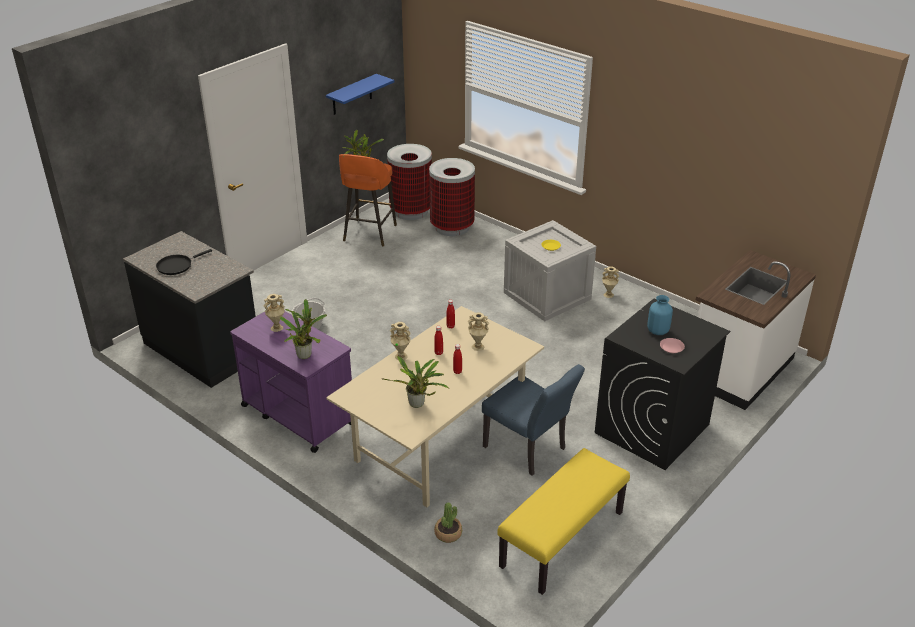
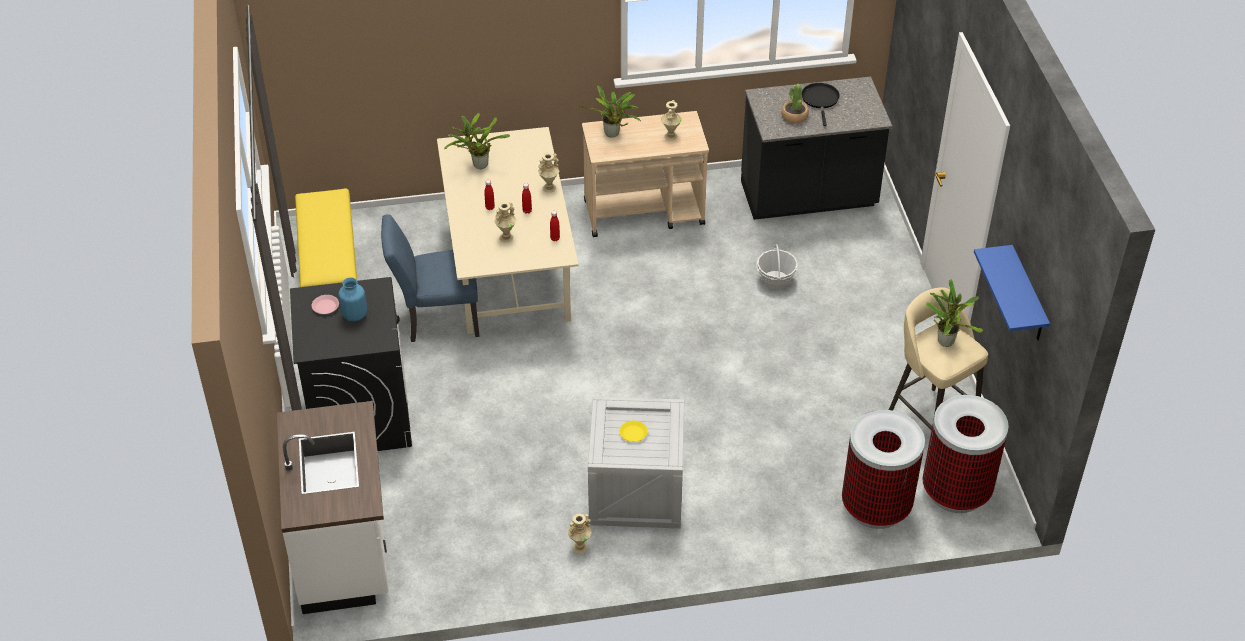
camera: 130 degrees right, 10 degrees up
(297, 414) = (644, 212): purple cart -> beige cart
(369, 234) = (930, 419): orange stool -> beige stool
(448, 533) = (413, 223): potted plant -> potted plant (794, 116)

